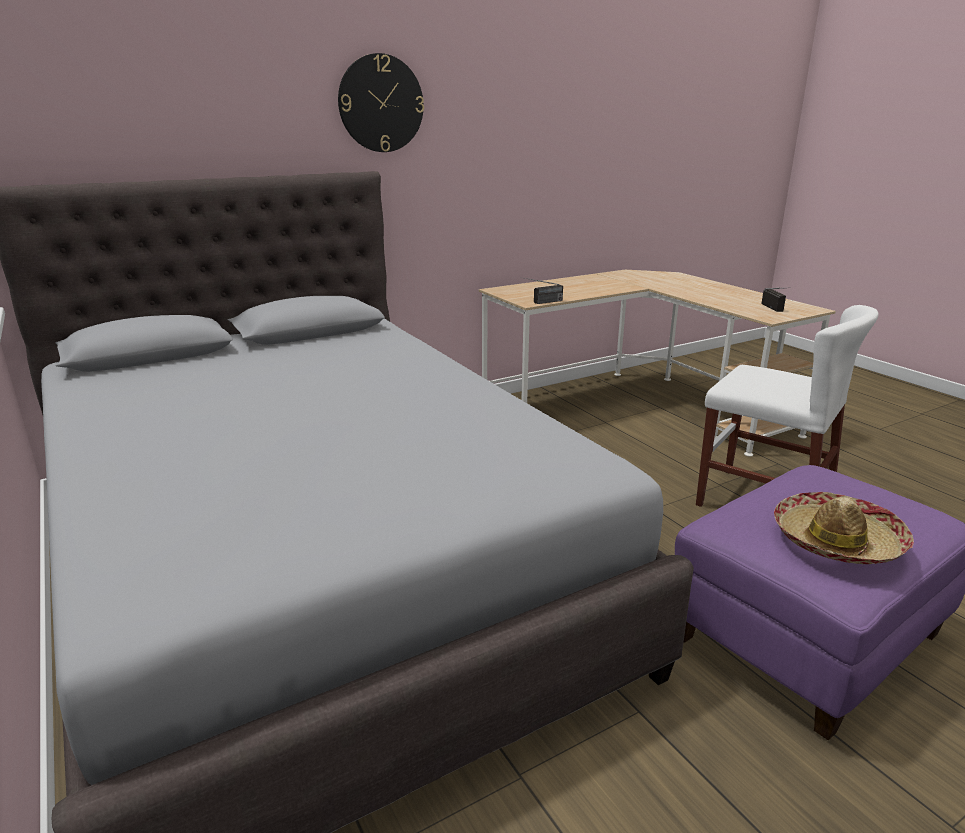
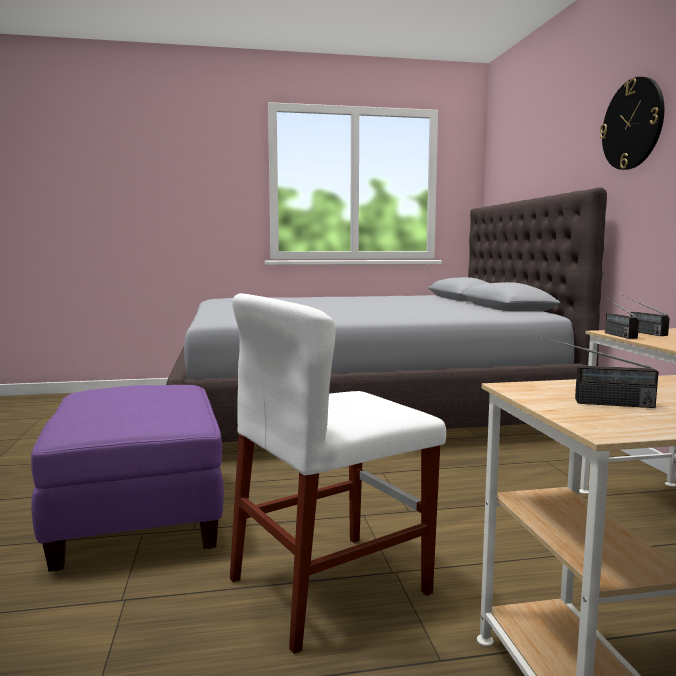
camera: 110 degrees right, 15 degrees down
(520, 297) = (638, 332): none -> radio
(837, 541) = (113, 393): hat -> none

